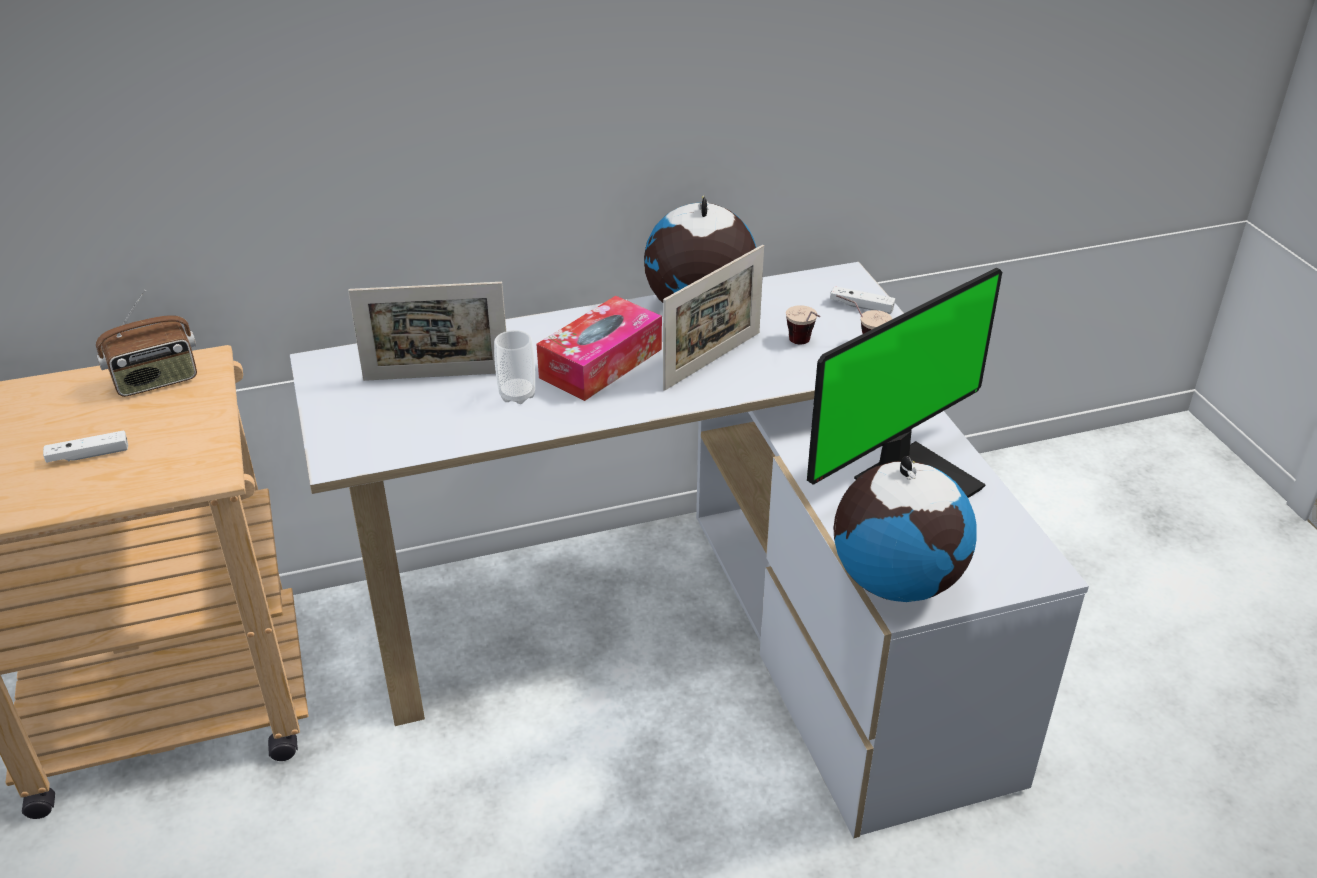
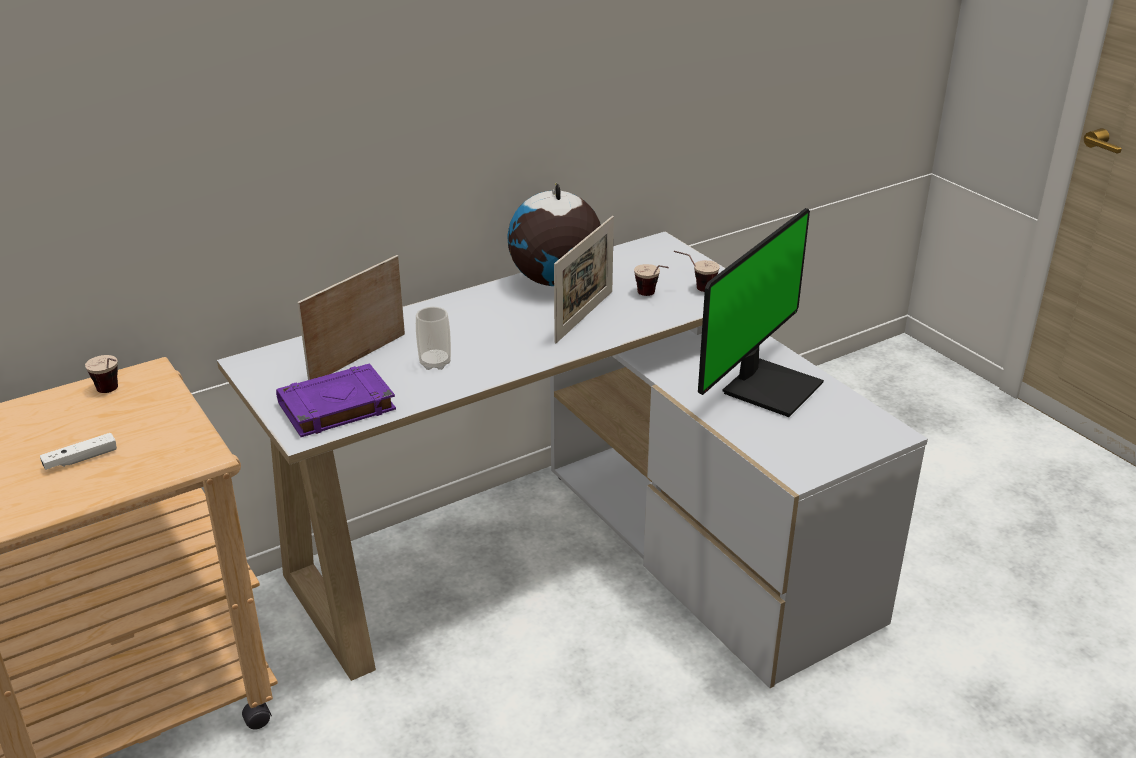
camera: 15 degrees left, 5 degrees down
(156, 381) = (113, 393): radio -> cup
(386, 433) = (335, 407): none -> purple book
(436, 376) = (358, 358): picture frame -> picture frame turned 150 degrees clockwise
(601, 363) = (494, 330): tissue box -> none
(861, 306) = (683, 263): white game controller -> none
(896, 580) = (786, 458): globe -> none

